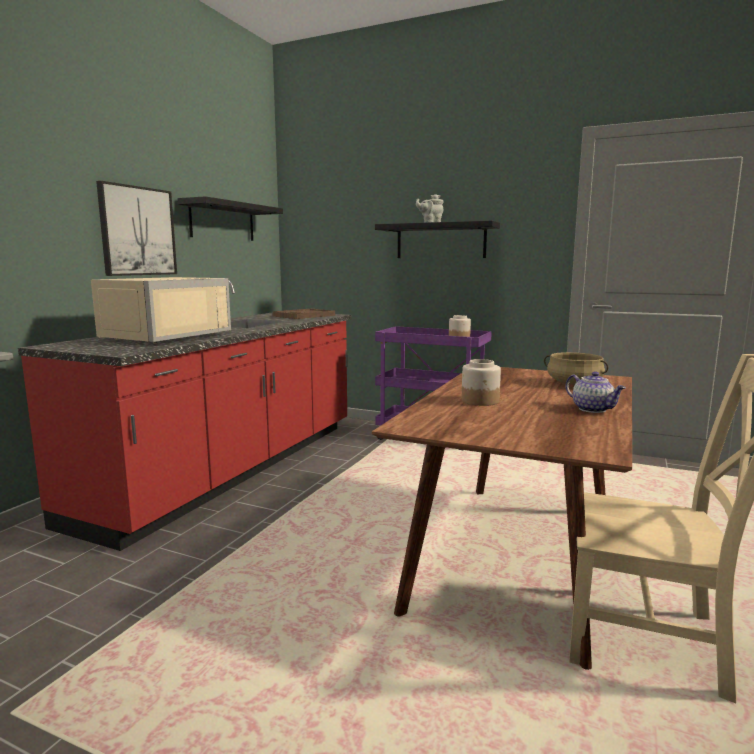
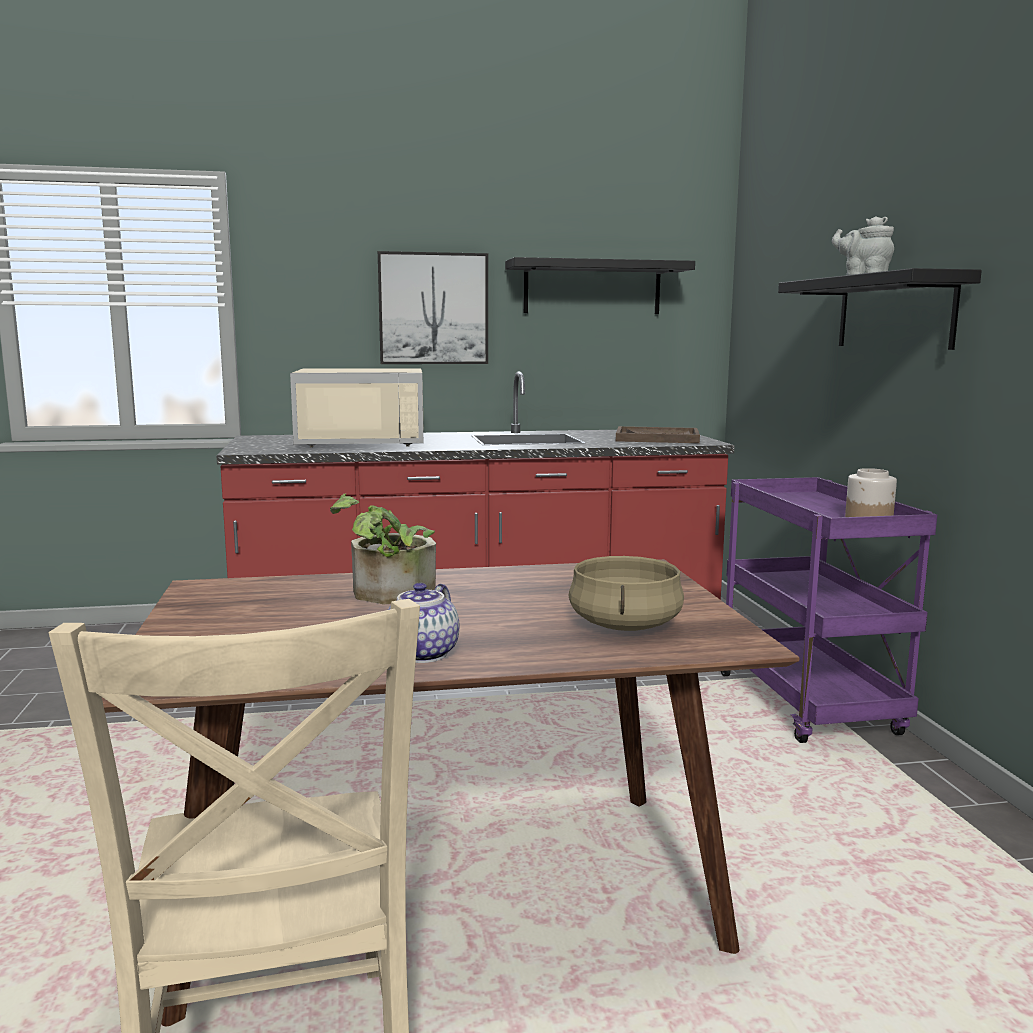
camera: 55 degrees right, 0 degrees up
(480, 401) = (387, 595): jar -> potted plant

